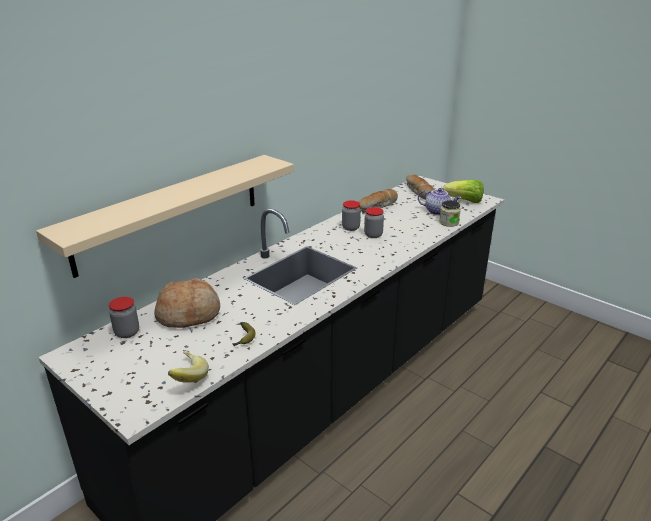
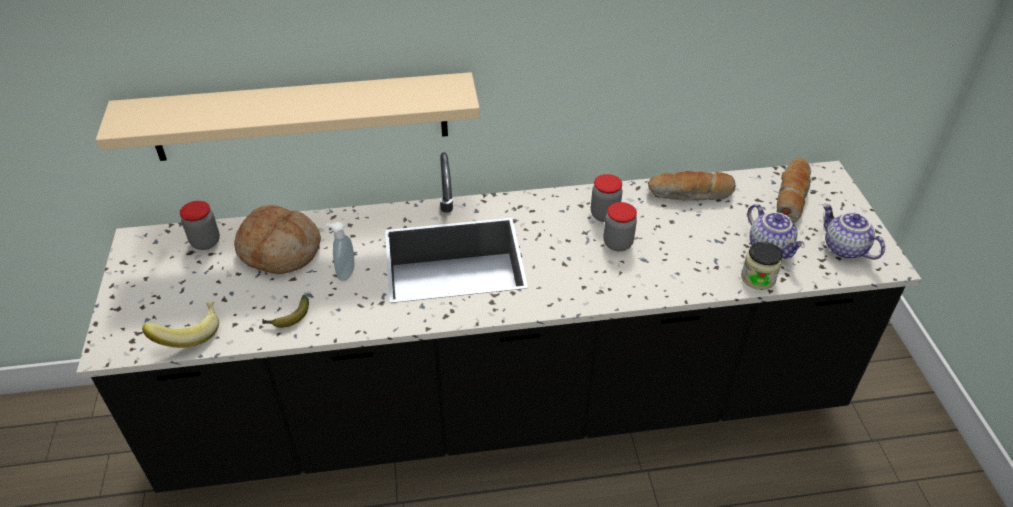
camera: 40 degrees right, 15 degrees up
(248, 305) = (345, 273): none -> soap dispenser
(464, 201) = (843, 249): lettuce -> teapot

